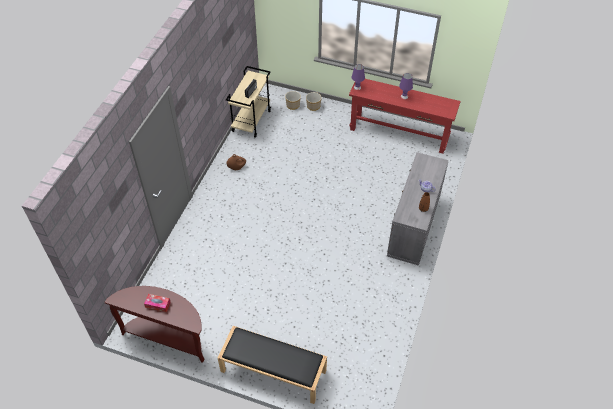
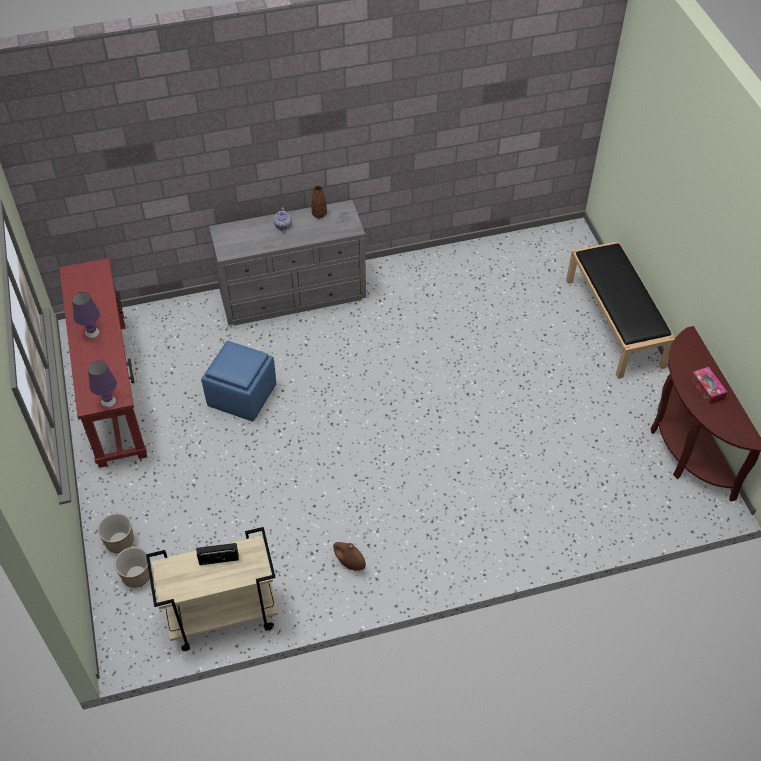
camera: 125 degrees left, 0 degrees up
(359, 175) = (241, 395): none -> blue ottoman

